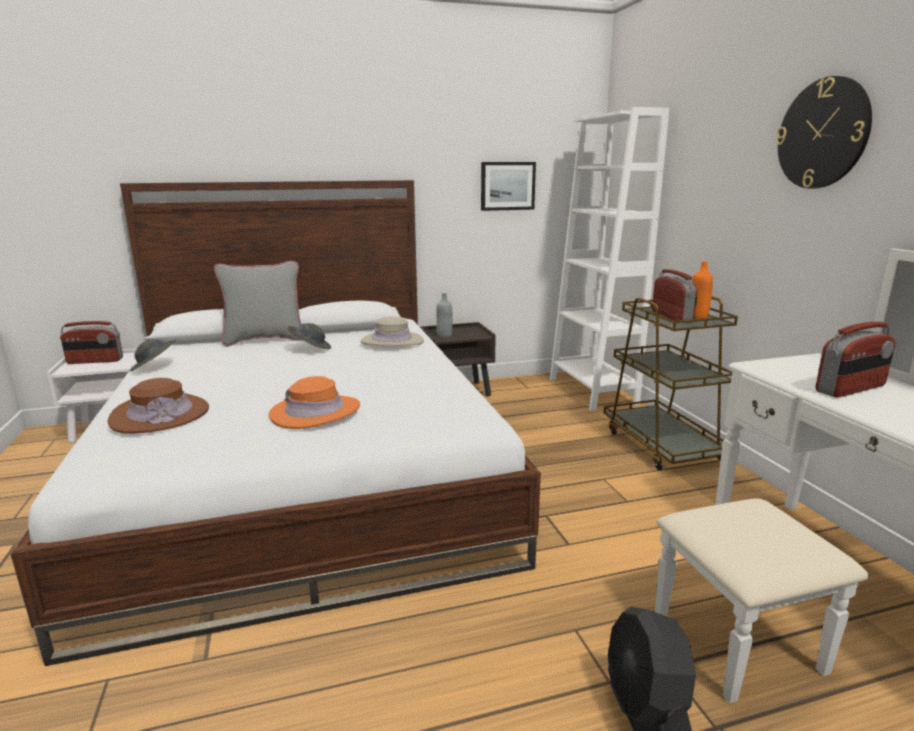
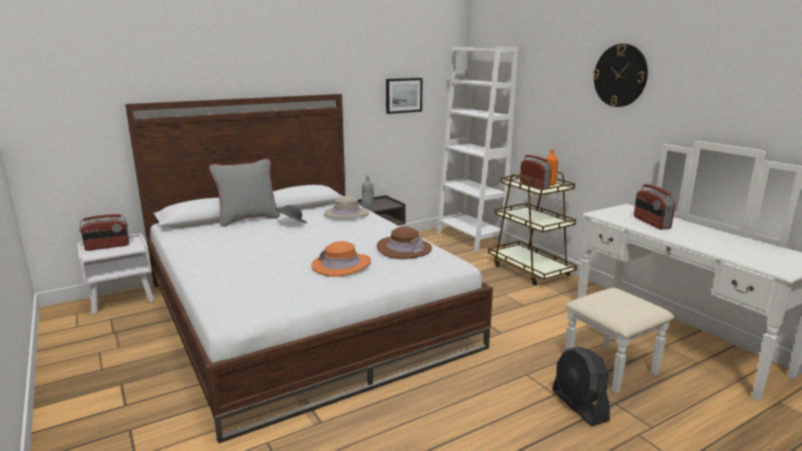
camera: 15 degrees left, 0 degrees up
(155, 367) = (186, 246): grey hat -> none
(160, 415) = (238, 276): brown hat -> brown hat (404, 249)
(851, 389) = (651, 223): radio -> radio turned 120 degrees clockwise

